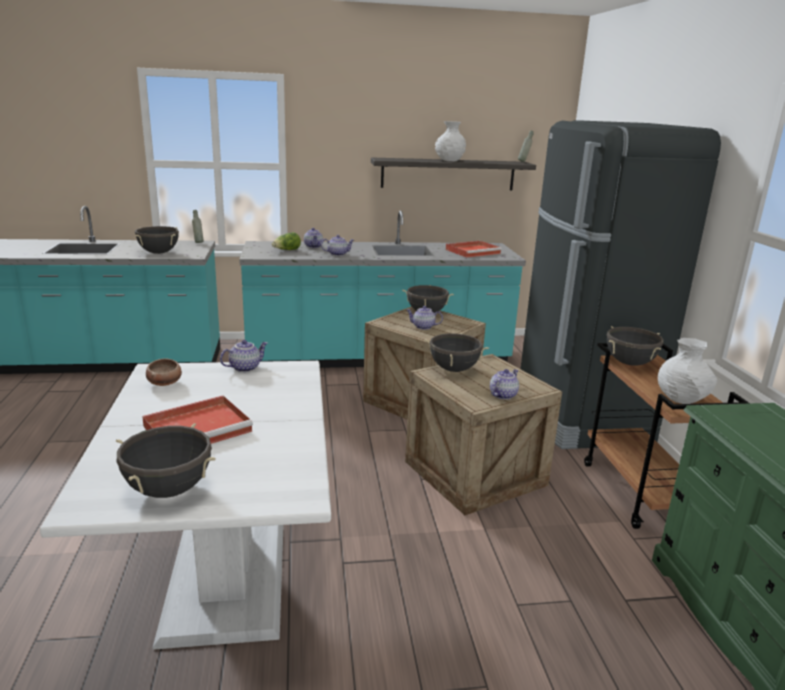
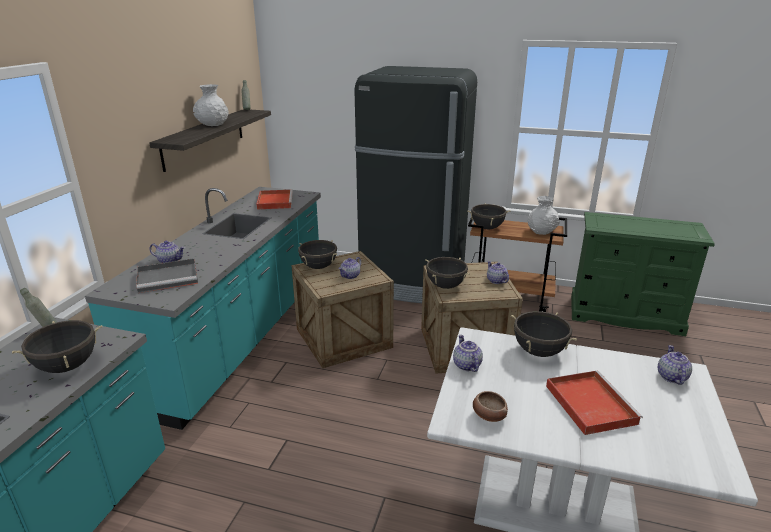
camera: 65 degrees left, 5 degrees up
(169, 489) = (690, 427): black cooking pot -> black cooking pot (538, 351)
(287, 250) = (169, 277): lettuce -> grey tray
(337, 254) = (218, 255): teapot -> teapot (671, 376)

